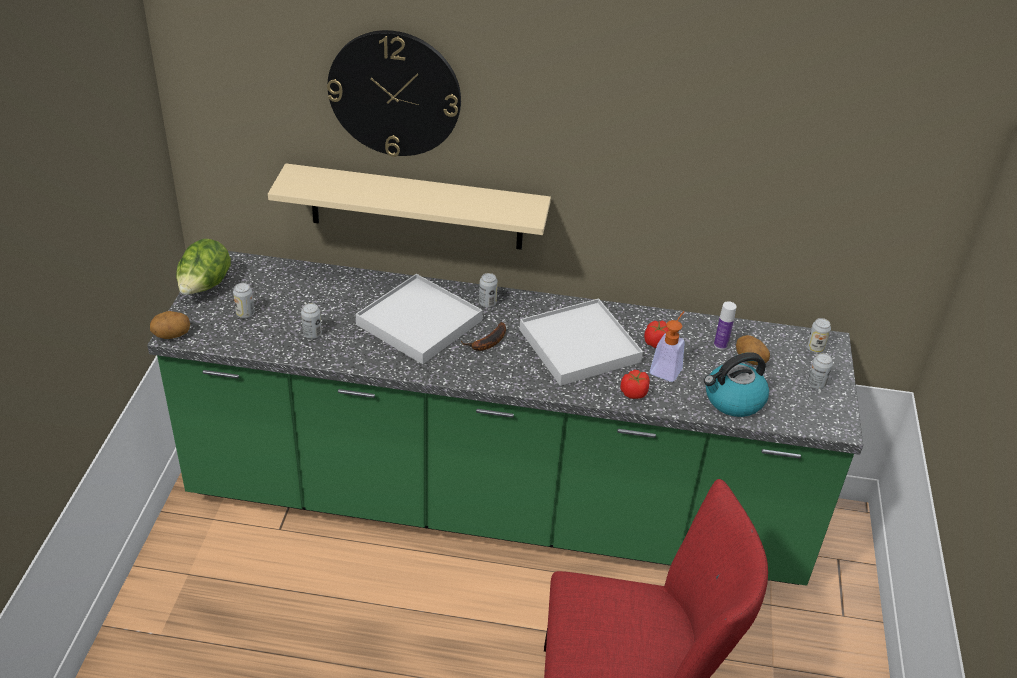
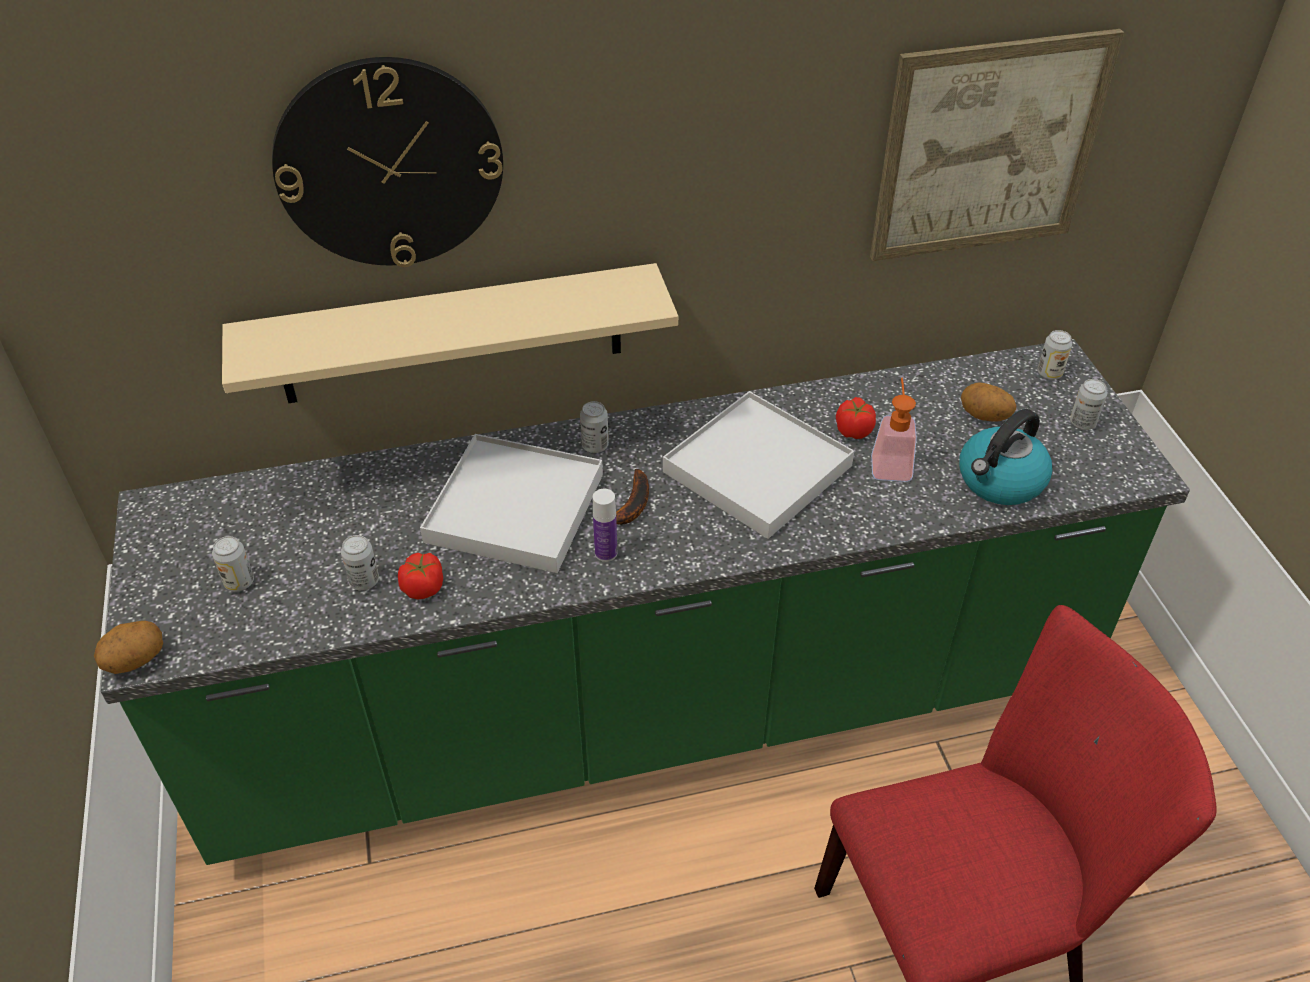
camera: 20 degrees left, 5 degrees up
(205, 287) = (149, 559): lettuce -> none
(634, 393) = (870, 515): tomato -> tomato (423, 587)
(720, 345) = (935, 406): bottle -> bottle (606, 553)
(785, 178) = (988, 148): none -> picture

